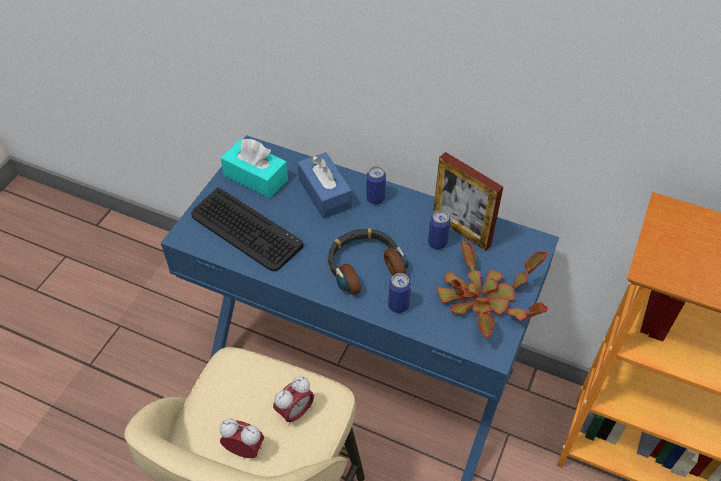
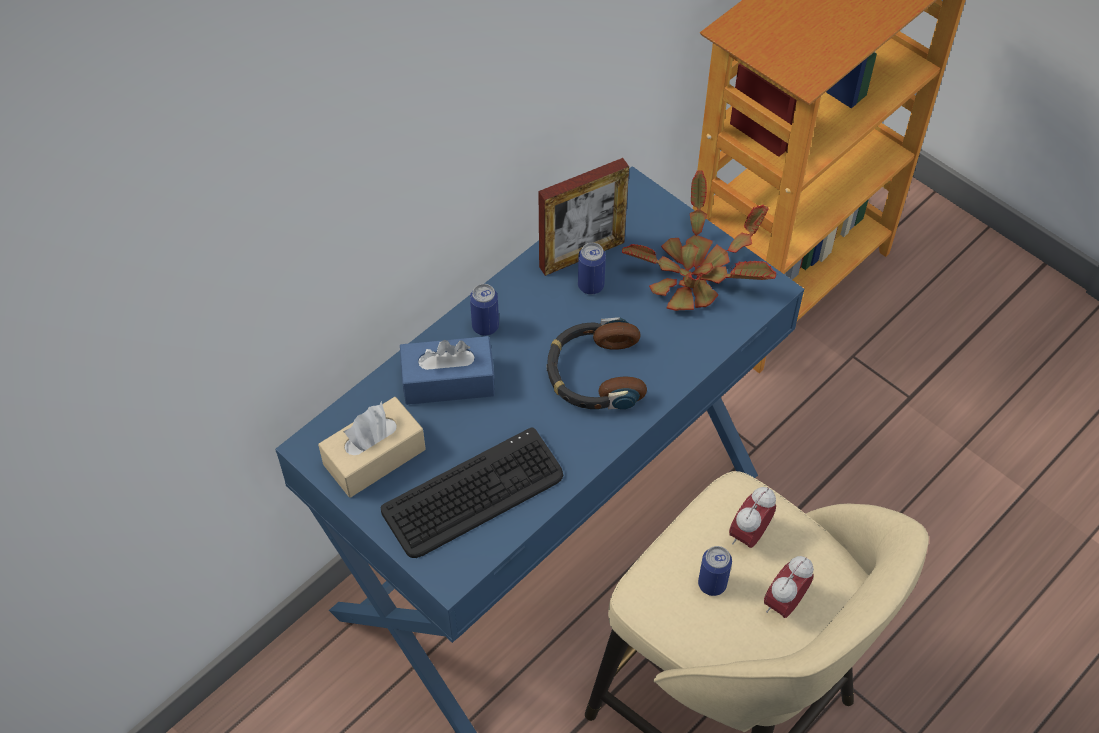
camera: 70 degrees left, 5 degrees up
(256, 177) = (374, 457): turquoise tissue box -> beige tissue box
(295, 412) = (749, 534): alarm clock -> alarm clock turned 120 degrees counterclockwise
(398, 305) = (672, 358): can -> can (712, 584)

